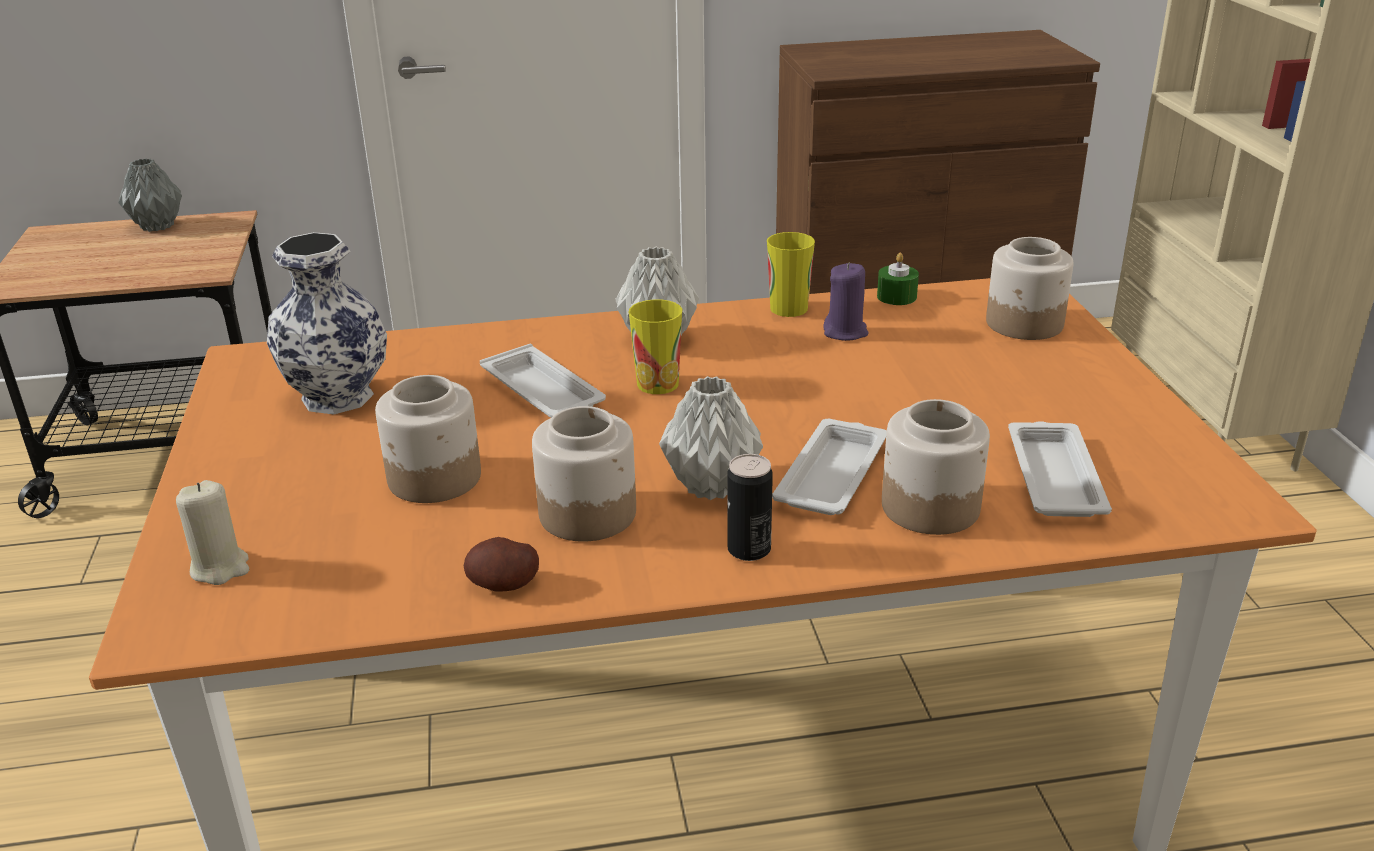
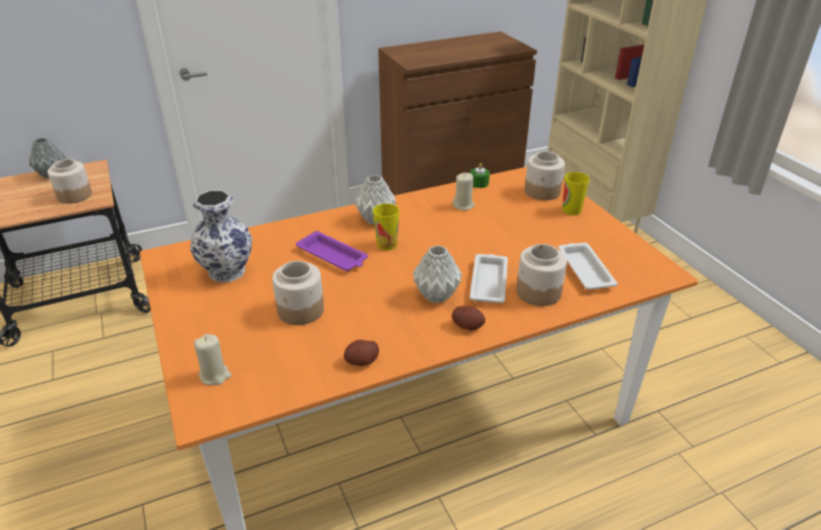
camera: 15 degrees left, 5 degrees up
(544, 393) = (333, 256): white tray -> purple tray
(588, 513) = (385, 318): jar -> jar (74, 195)
(749, 549) = (468, 325): can -> potato
(788, 308) = (431, 195): cup -> cup (571, 210)
(845, 332) = (463, 205): purple candle -> beige candle

